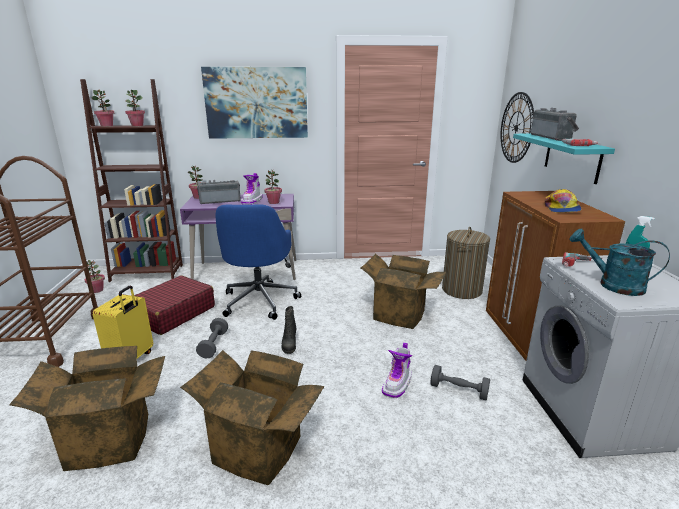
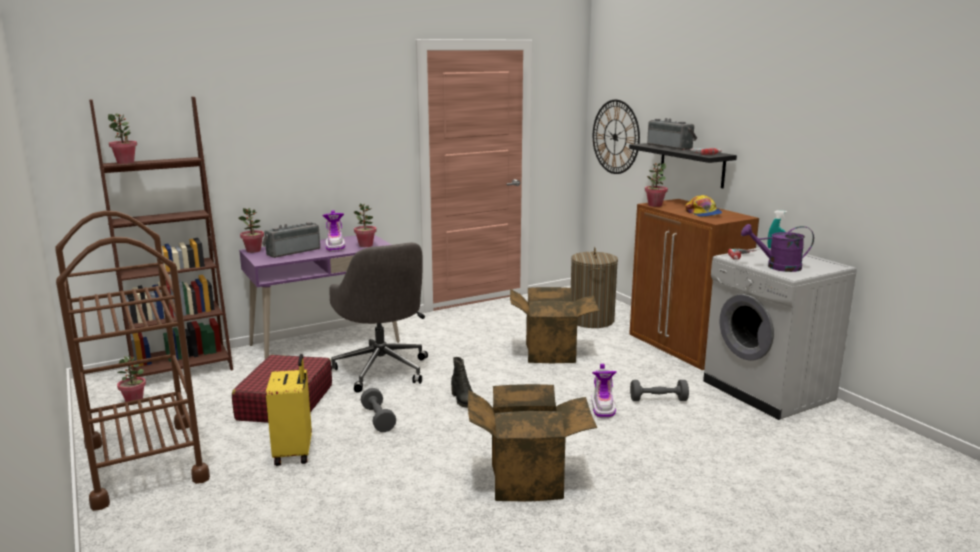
camera: 25 degrees left, 5 degrees down
(112, 437) = (368, 513): cardboard box -> none
(137, 125) = (170, 159): potted plant -> potted plant (654, 205)
(256, 103) = (324, 121): picture -> none
(260, 302) = (382, 371): blue office chair -> grey office chair
(572, 157) = (692, 165): turquoise shelf -> black shelf
(612, 285) = (777, 267): turquoise watering can -> purple watering can

